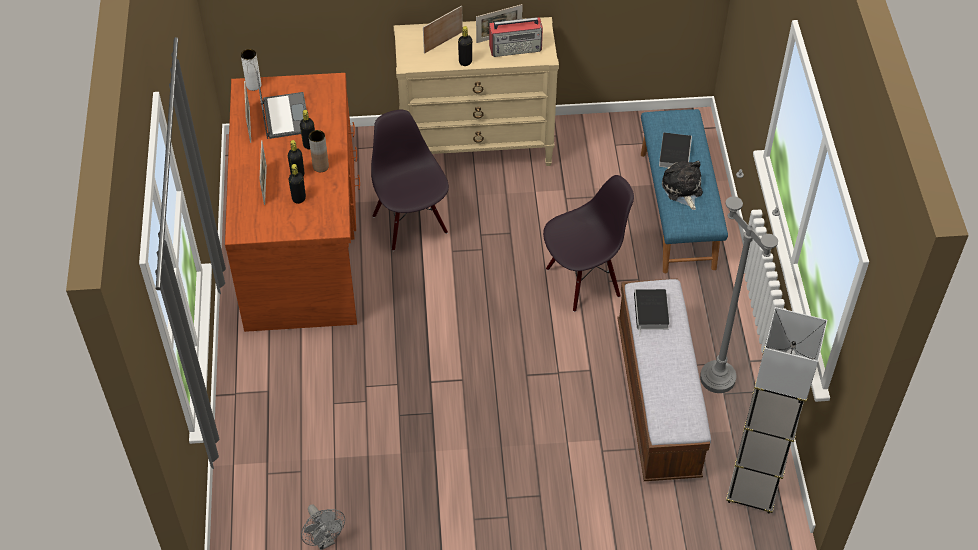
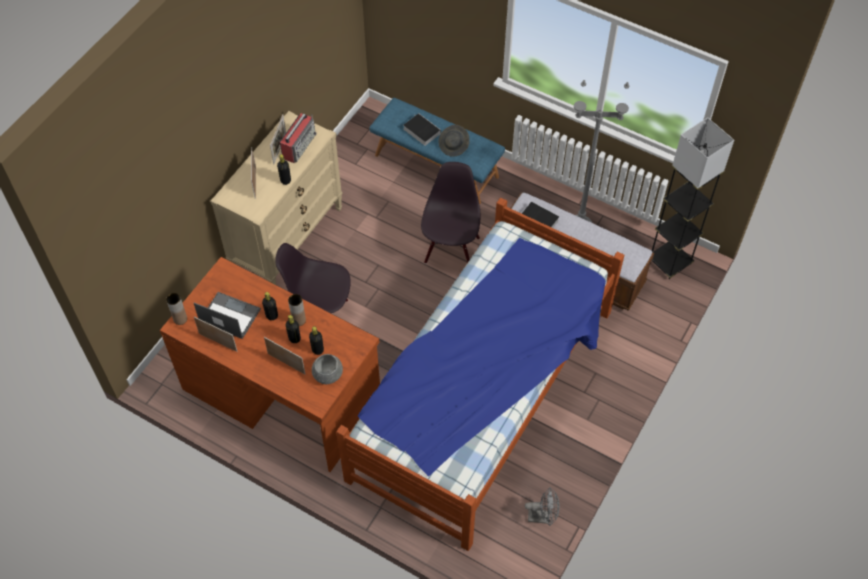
camera: 55 degrees left, 5 degrees up
(253, 85) = (180, 319): white vase -> brown vase
(277, 221) = (328, 374): none -> grey bowl
(431, 408) = (484, 394): none -> bed
(682, 189) = (454, 146): plush toy -> grey hat

